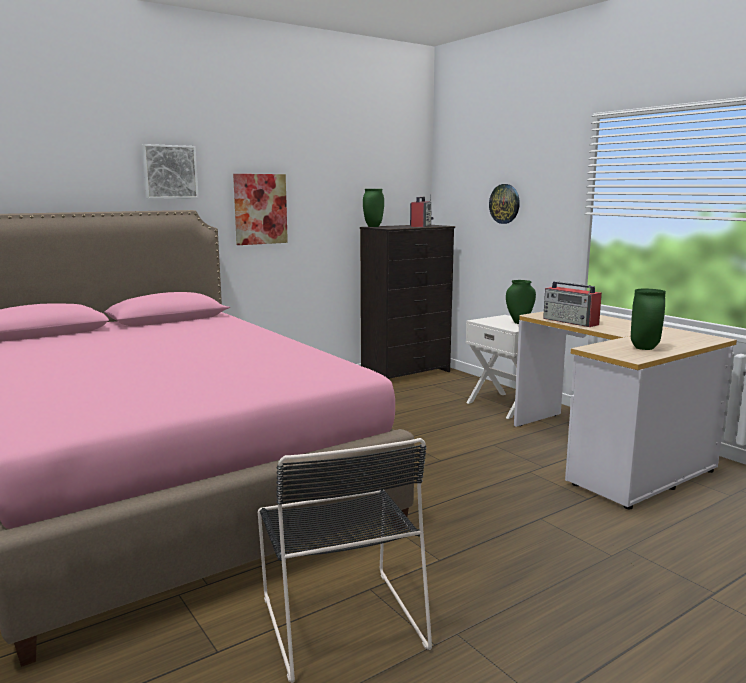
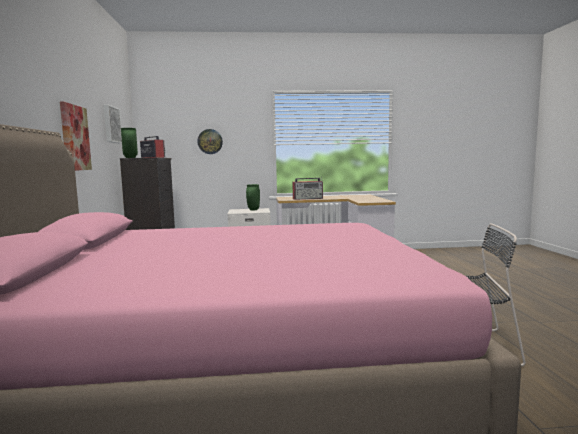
camera: 60 degrees left, 5 degrees down
(169, 172) = (24, 89): picture -> picture (111, 124)
(643, 348) = (371, 199): green vase -> none

